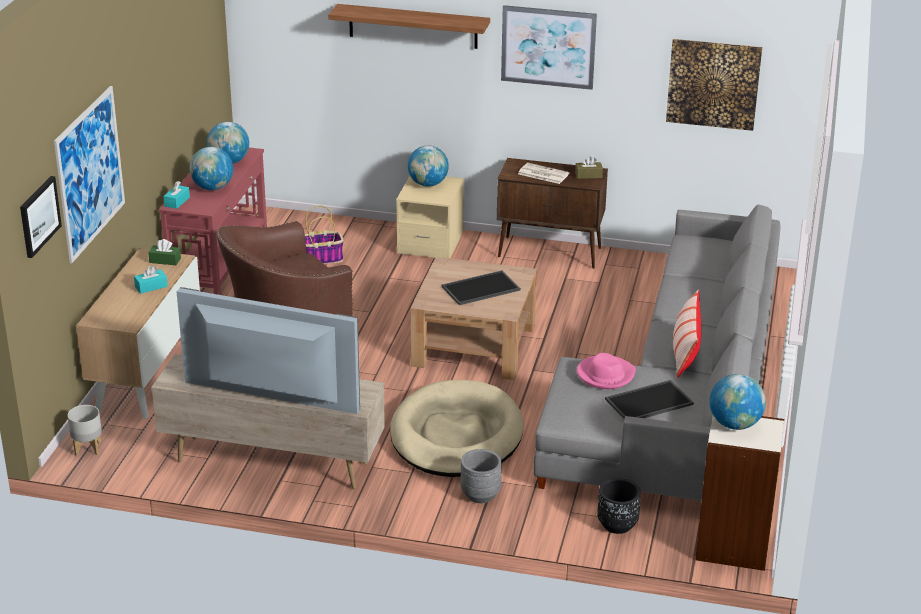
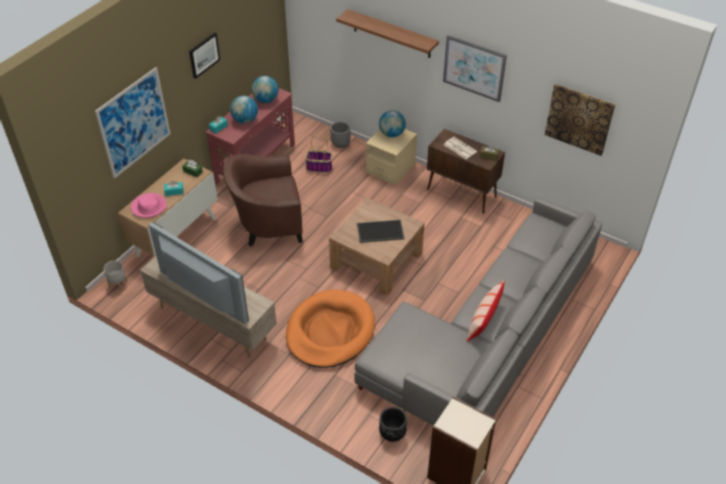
camera: 20 degrees right, 15 degrees up
(39, 216) = (80, 157): picture -> picture (204, 55)
(456, 435) = (330, 331): beige dog bed -> orange dog bed
(480, 494) = (321, 384): grey planter -> grey planter (340, 143)
(605, 375) = (420, 327): pink hat -> pink hat (149, 207)
(649, 402) = (436, 359): tray -> none
(735, 424) = (460, 414): globe -> none

